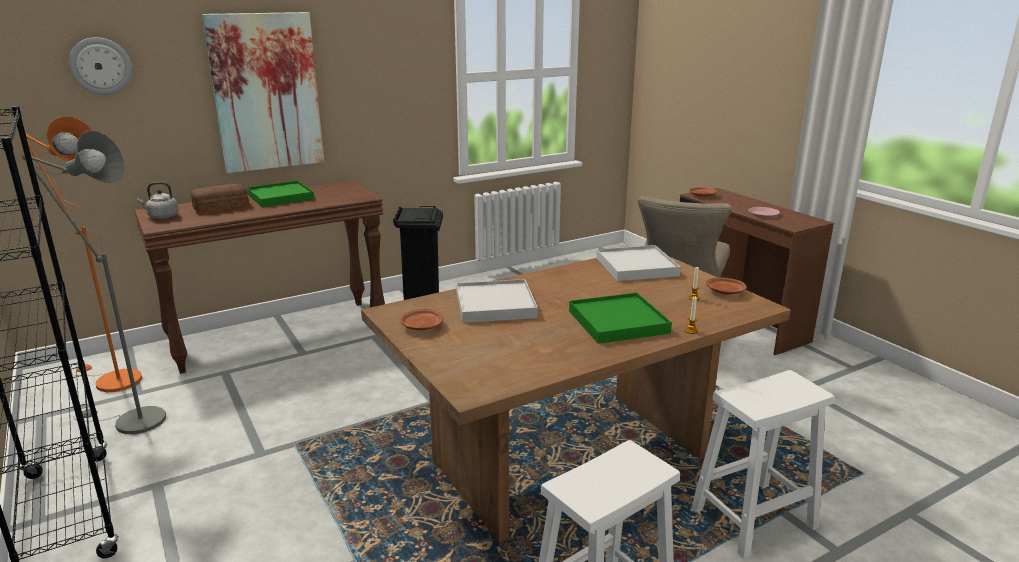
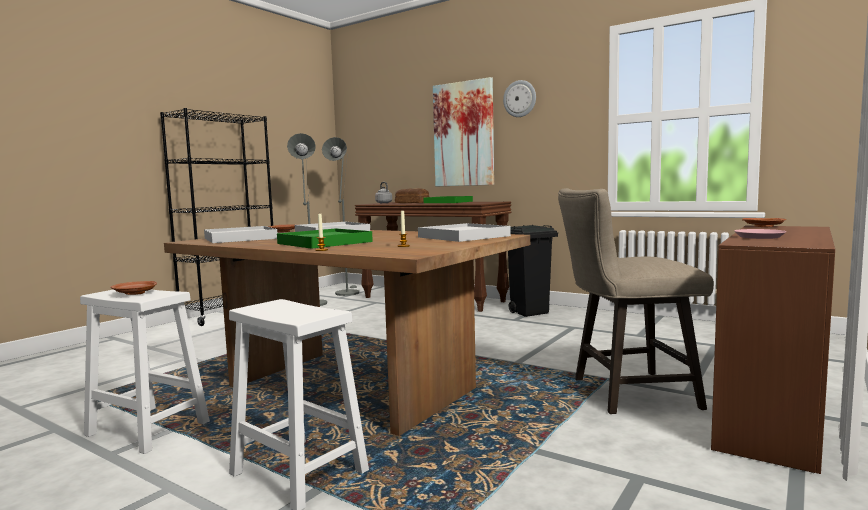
camera: 65 degrees right, 15 degrees down
(100, 66) = (388, 120): wall clock -> wall clock (520, 98)
(112, 380) = (347, 292): orange floor lamp -> grey floor lamp
(486, 358) = (240, 238): none -> white tray
(725, 292) = (435, 248): brown plate -> brown plate (134, 293)

